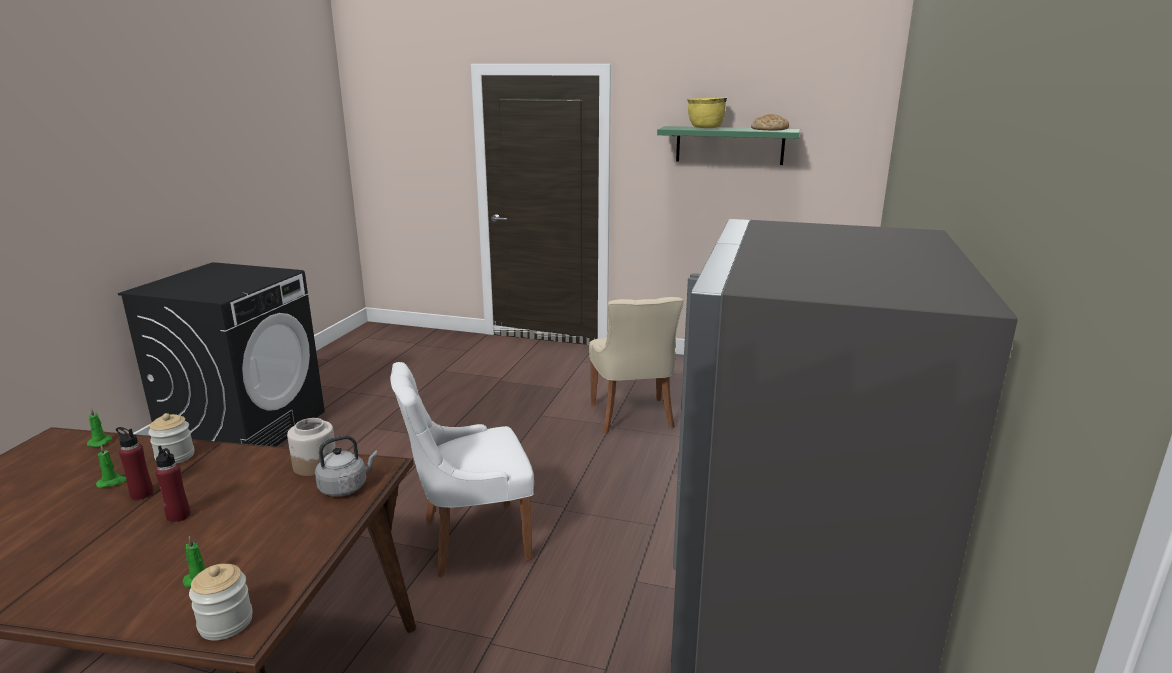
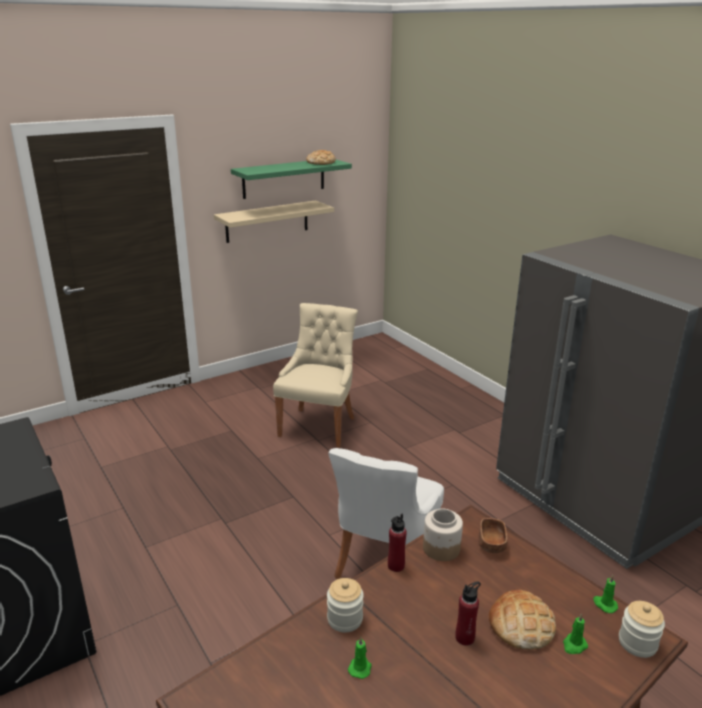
camera: 50 degrees left, 5 degrees up
(101, 442) = (253, 663): green candle -> green candle (604, 604)
(142, 494) = (404, 652): red bottle -> red bottle (396, 565)
(216, 540) = (521, 625): none -> bread
(346, 487) = (491, 544): grey kettle -> brown bowl
(633, 417) = (319, 425): beige chair -> beige chair turned 105 degrees counterclockwise
(703, 192) = (267, 221): none -> beige shelf
(705, 128) = (274, 167): yellow cooking pot -> none

